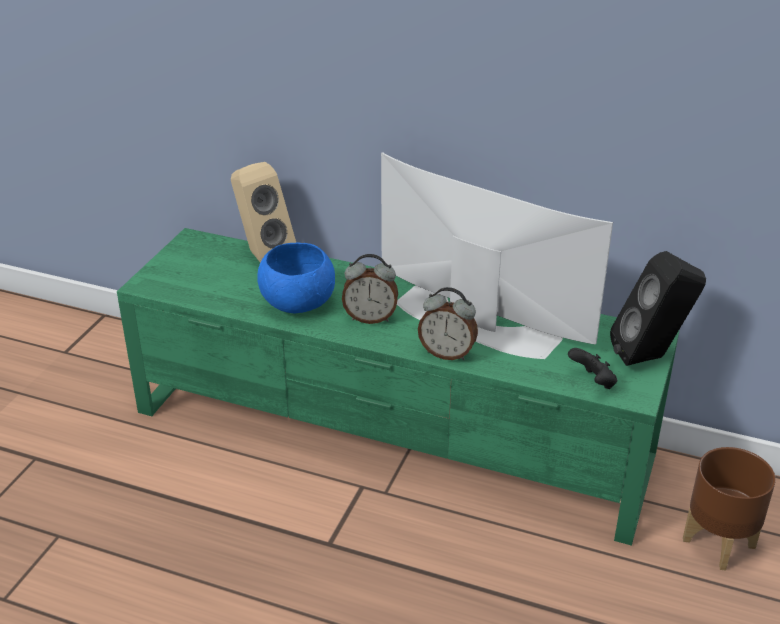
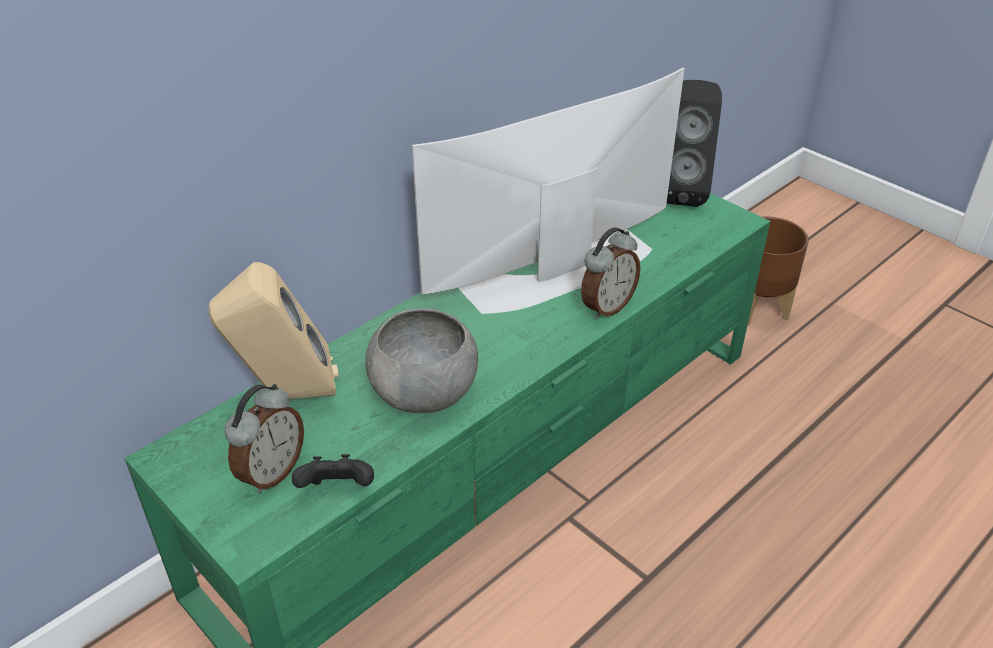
camera: 65 degrees left, 5 degrees up
(297, 302) = (423, 392): blue bowl -> grey bowl
(370, 318) = (501, 341): alarm clock -> alarm clock (271, 472)
(593, 382) = (705, 235): black game controller -> black game controller (337, 490)

